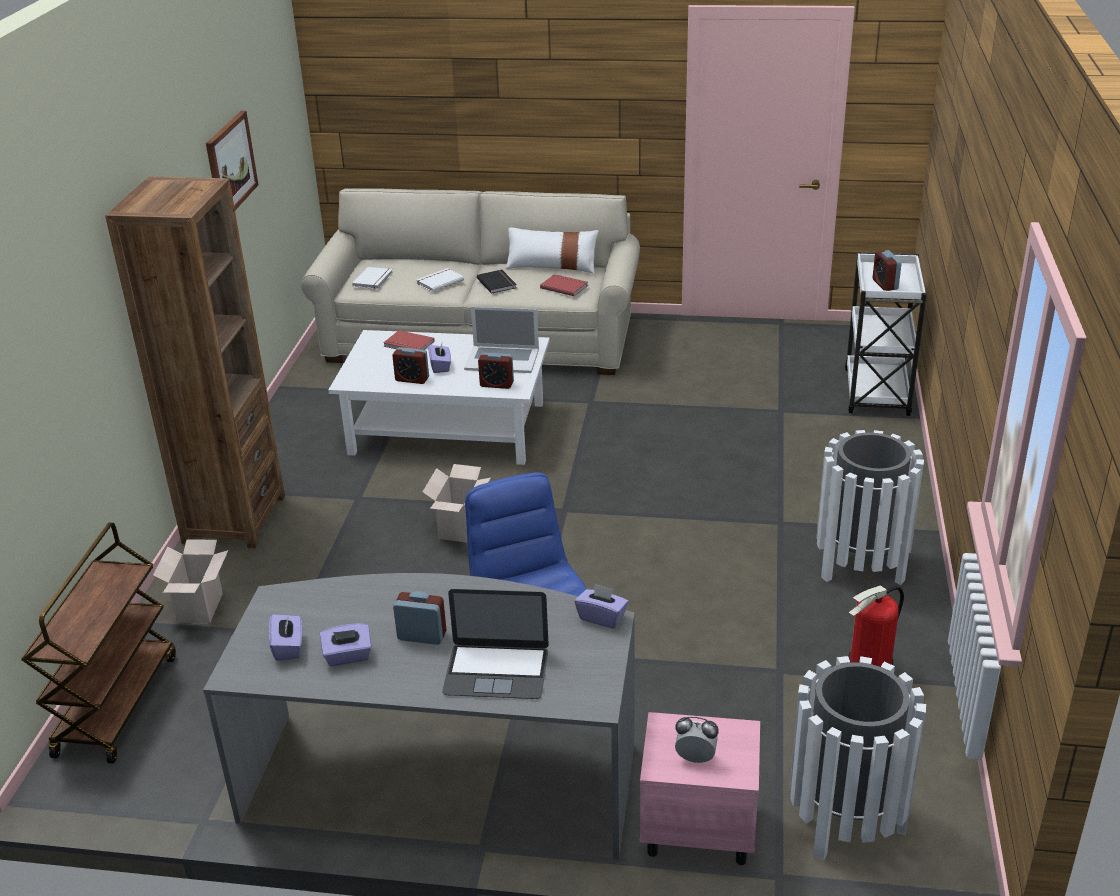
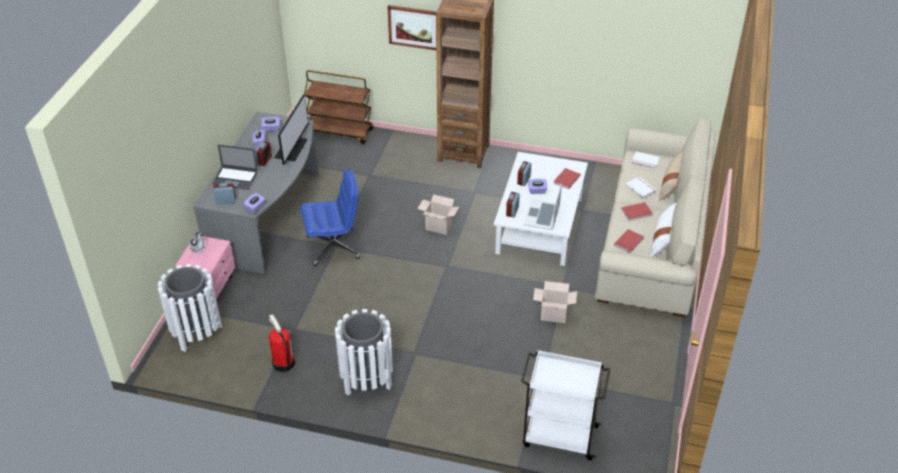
camera: 95 degrees right, 10 degrees up
(201, 609) = (395, 148): cardboard box -> cardboard box (552, 315)
(230, 165) = (594, 38): picture -> picture (414, 27)
(375, 599) = (291, 148): none -> monitor
(430, 263) = (671, 185): none -> beige pillow
(496, 671) = (235, 178): laptop -> laptop turned 90 degrees counterclockwise
(497, 283) = (637, 212): black book -> red book
(885, 284) = (557, 372): alarm clock -> alarm clock (226, 201)

